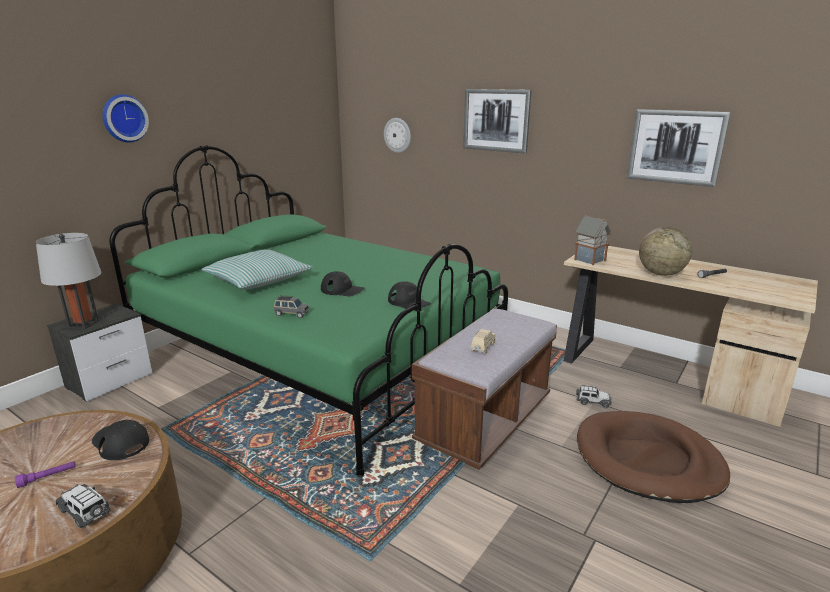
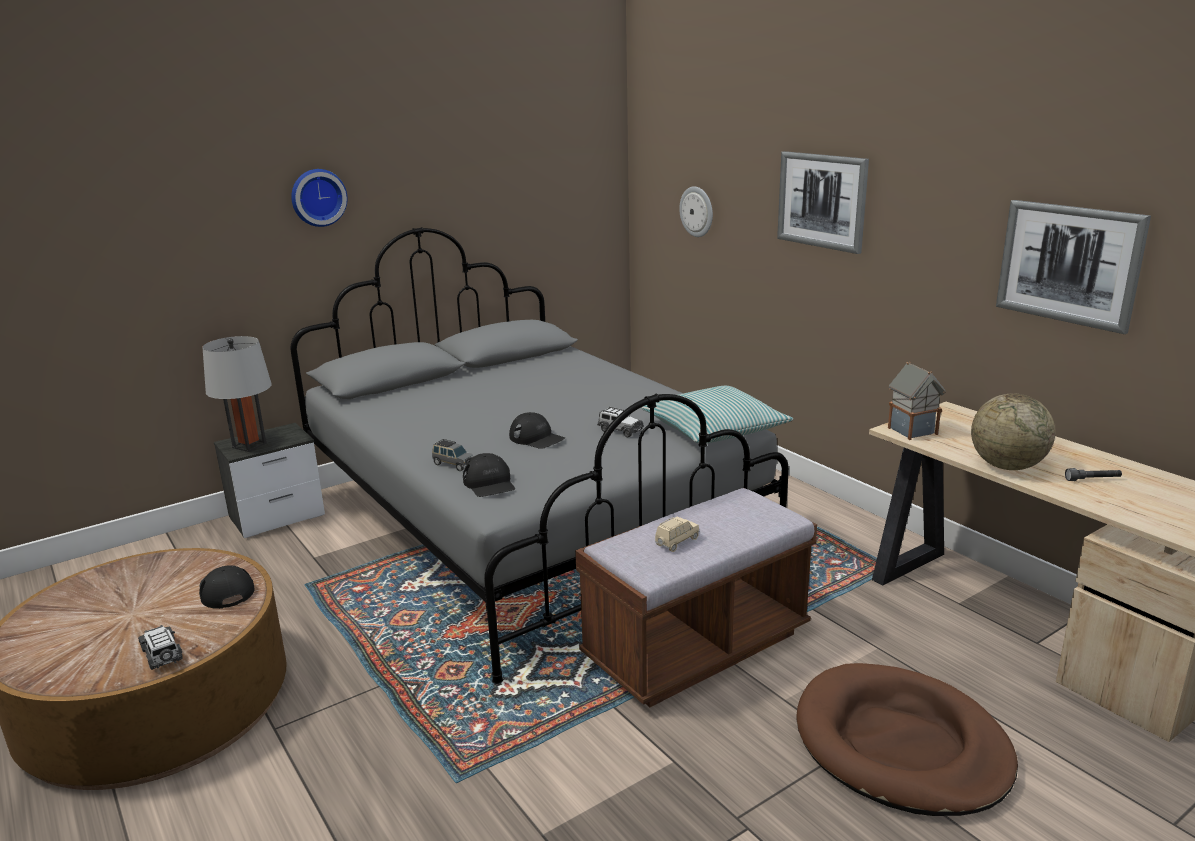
camera: 20 degrees right, 0 degrees up
(48, 477) = (146, 614): purple flashlight -> none
(258, 280) = (445, 412): pillow -> pillow (714, 429)
(321, 358) = (530, 524): green bed -> grey bed
(409, 302) = (608, 466): black cap -> black cap (489, 483)
(593, 402) = (875, 648): toy car -> toy car (620, 430)

